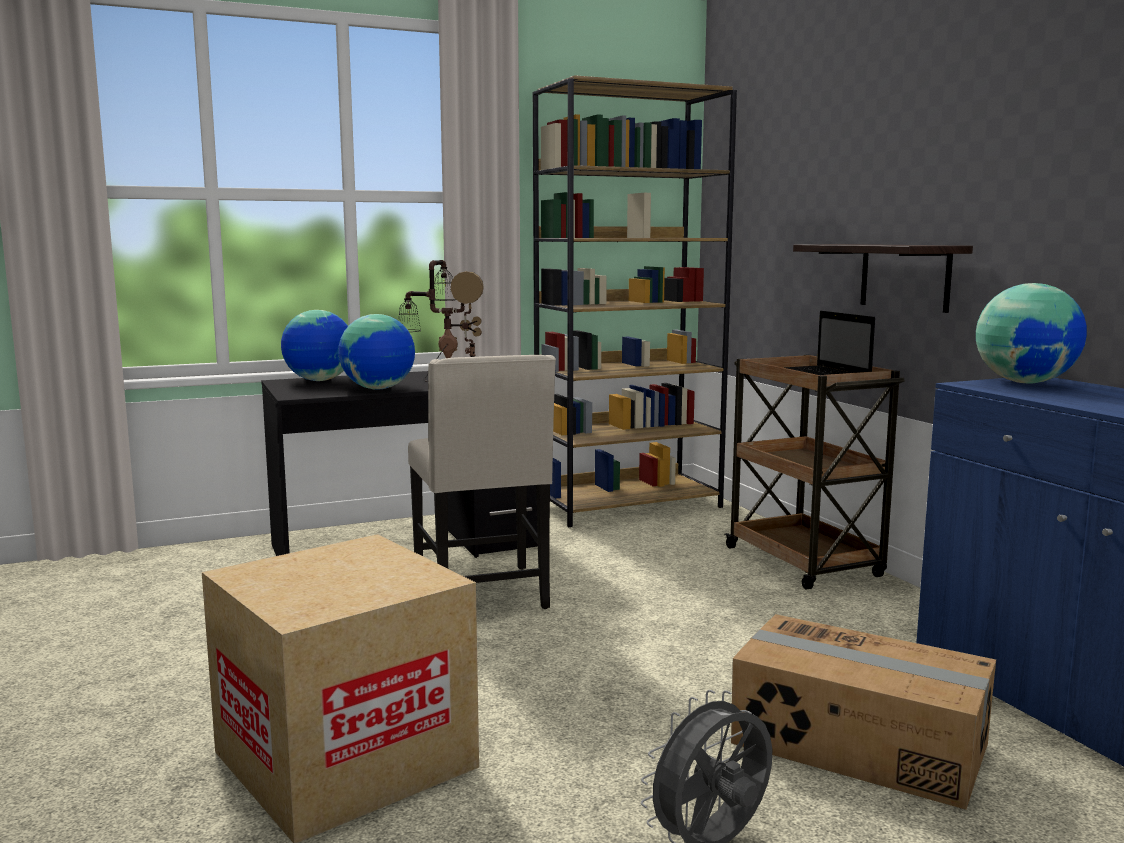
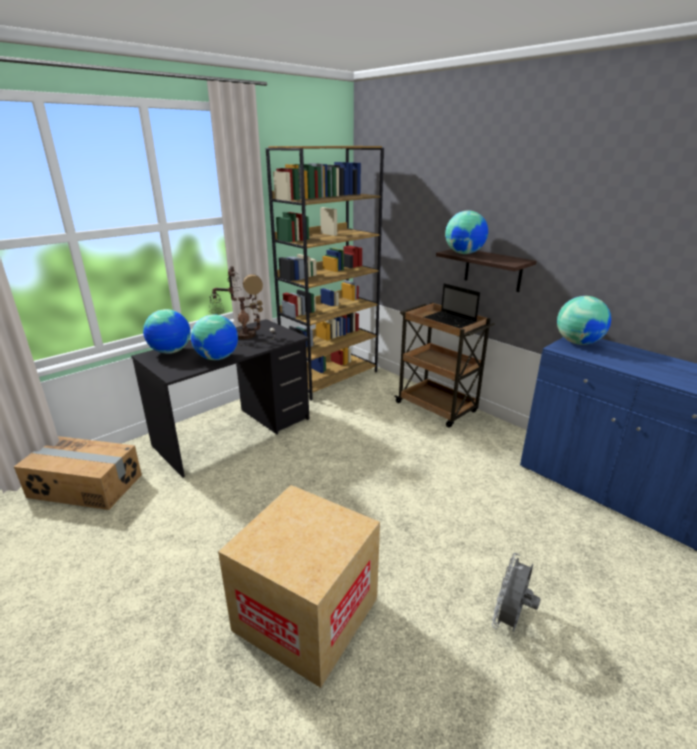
camera: 20 degrees left, 15 degrees up
(484, 594) = (299, 463): beige chair -> none
(844, 244) = (464, 253): none -> globe
(859, 744) = (529, 531): cardboard box -> cardboard box (85, 486)

